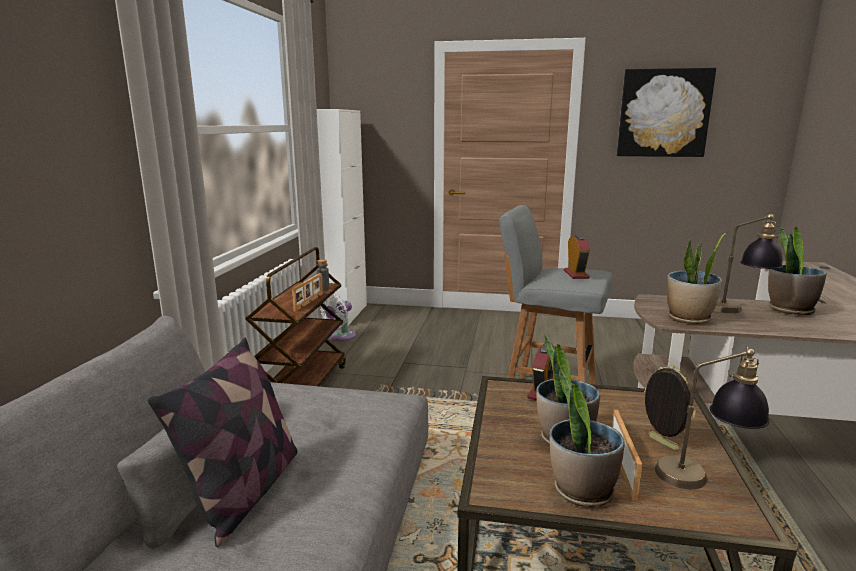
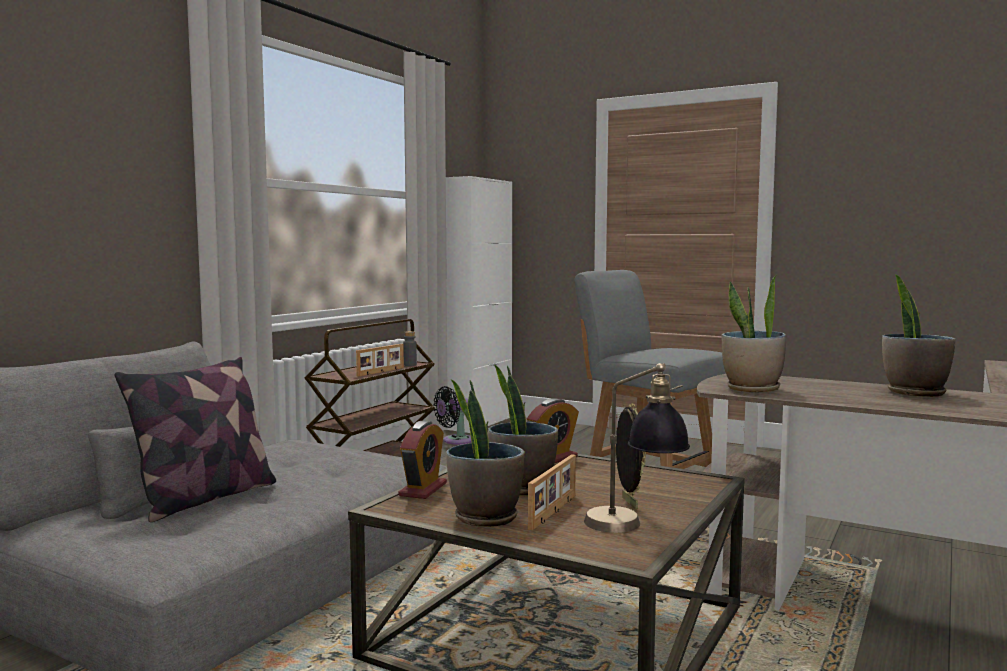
camera: 20 degrees right, 10 degrees down
(341, 337) = (455, 441): white fan -> black fan
(576, 274) = (671, 350): alarm clock -> alarm clock (423, 489)
(663, 113) = (888, 170): picture -> none
(737, 312) = (833, 389): table lamp -> none

